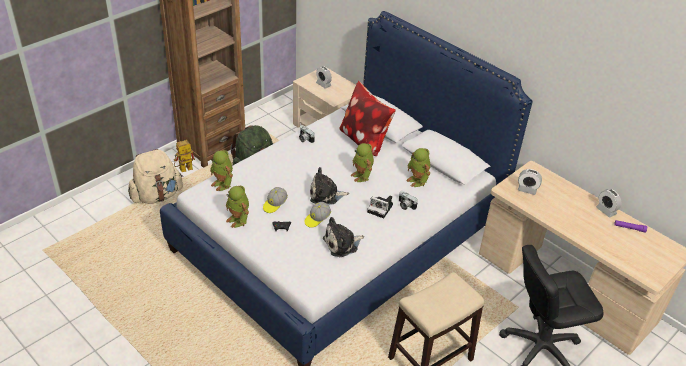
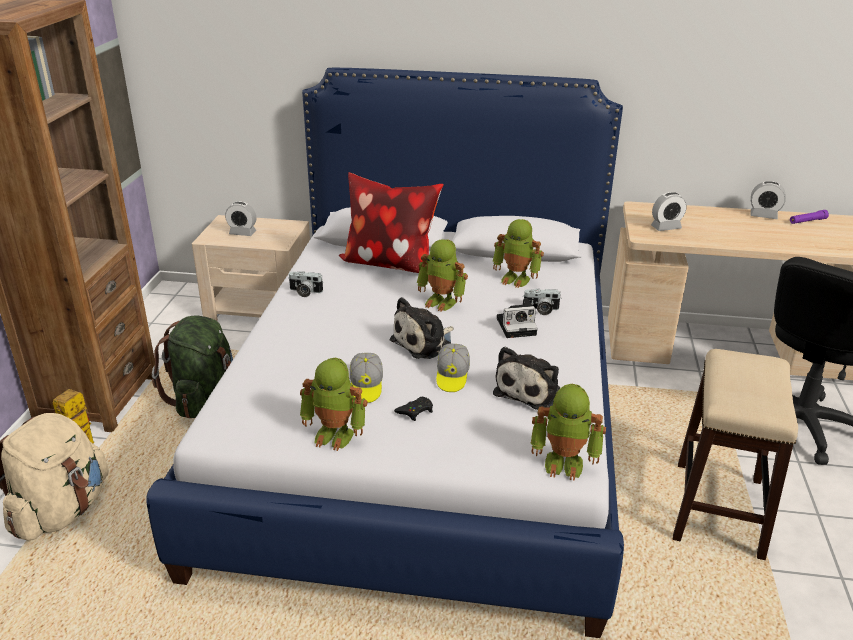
camera: 35 degrees left, 10 degrees down
(223, 184) = (247, 397): toy robot -> toy robot (564, 462)

